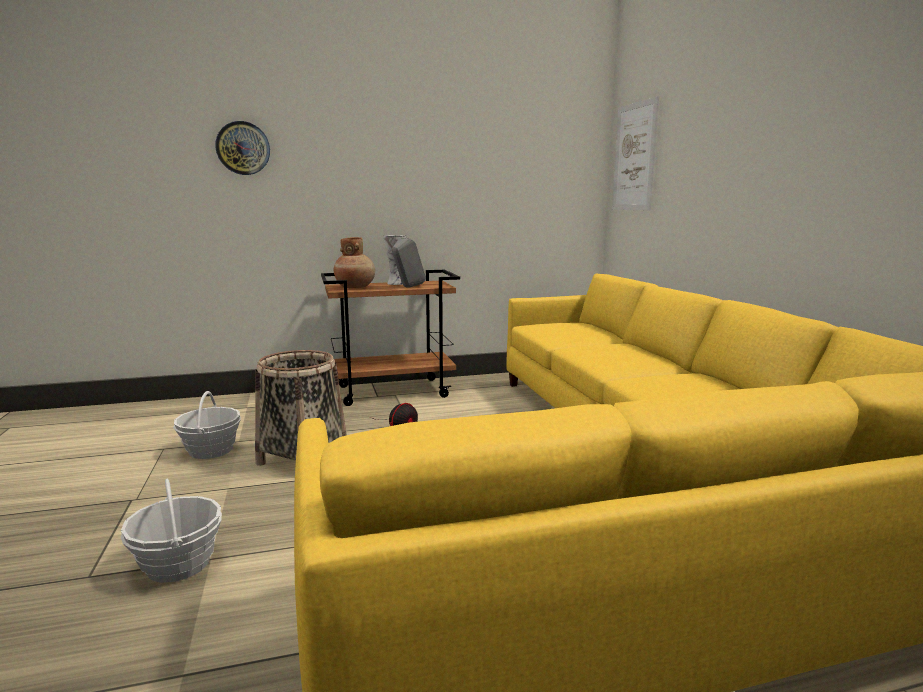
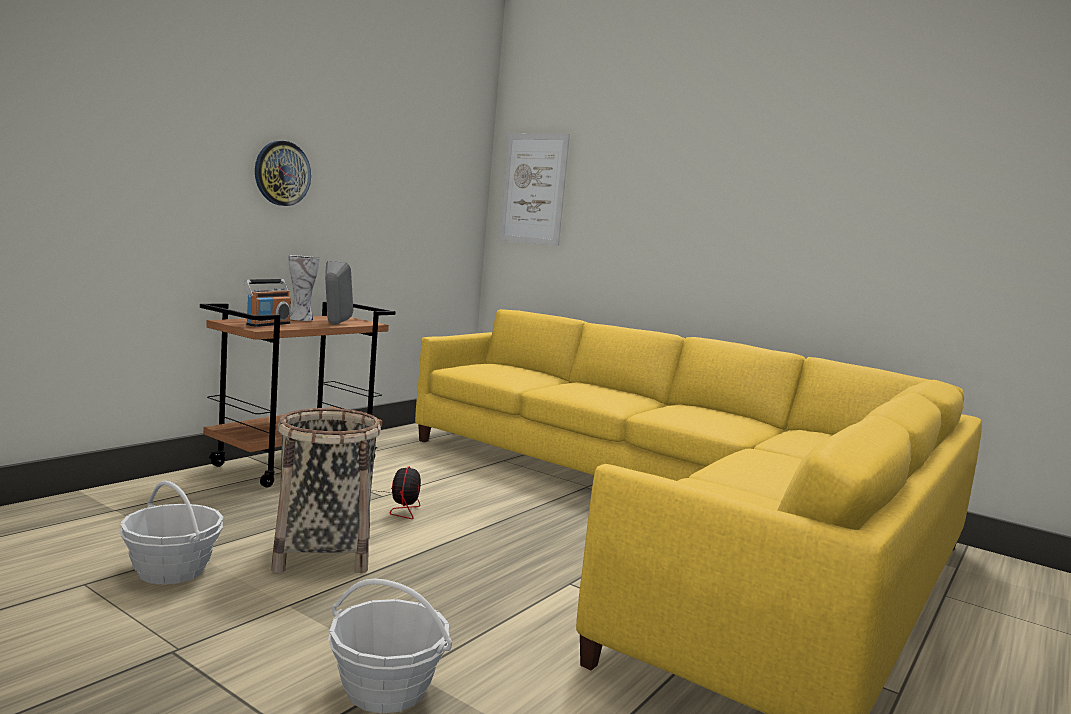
camera: 40 degrees left, 5 degrees down
(243, 148) = (103, 112): wall clock -> wall clock (282, 173)
(355, 287) = (268, 324): brown vase -> radio

